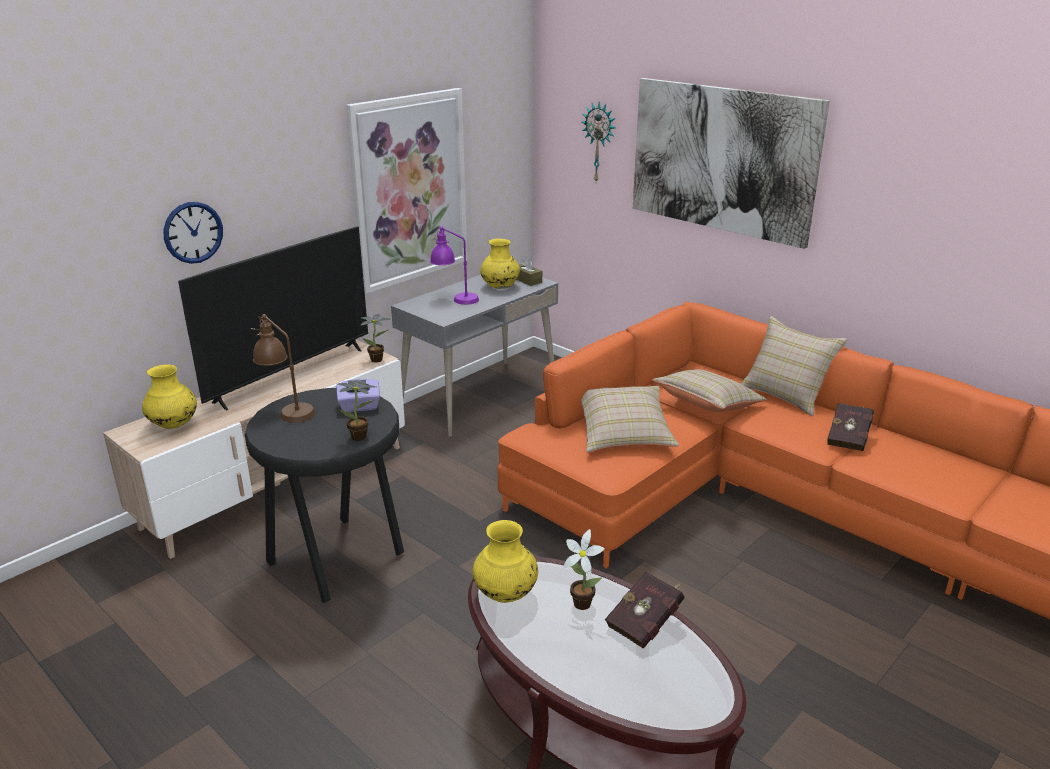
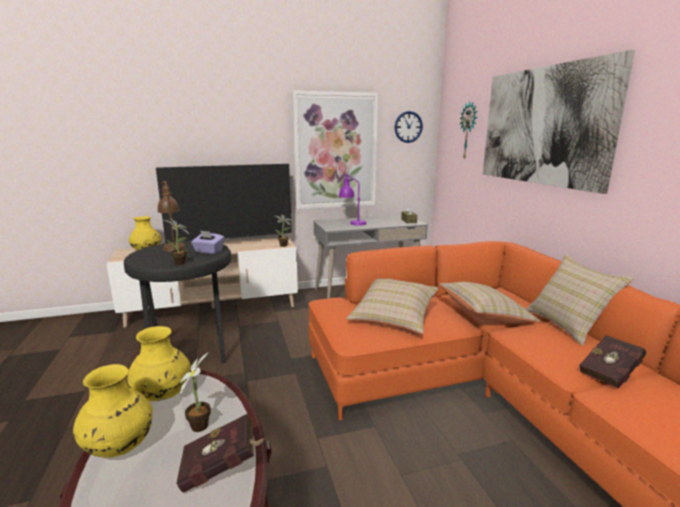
camera: 30 degrees right, 10 degrees down
(193, 232) = (184, 148): wall clock -> wall clock (408, 127)
(500, 287) = (387, 221): yellow vase -> yellow vase (119, 447)

